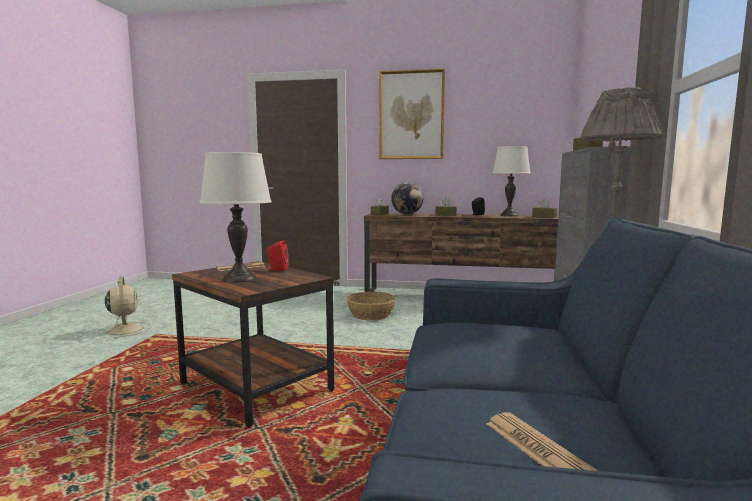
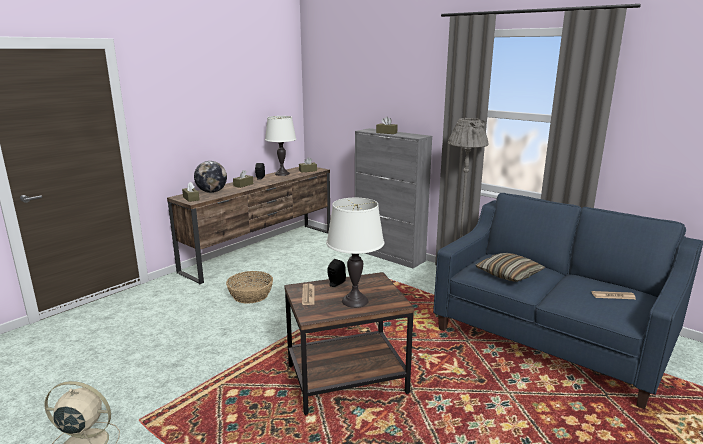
camera: 60 degrees left, 10 degrees up
(277, 270) = (335, 284): red speaker -> black speaker
(411, 115) = (190, 90): picture -> none
(475, 342) = (508, 274): none -> pillow

